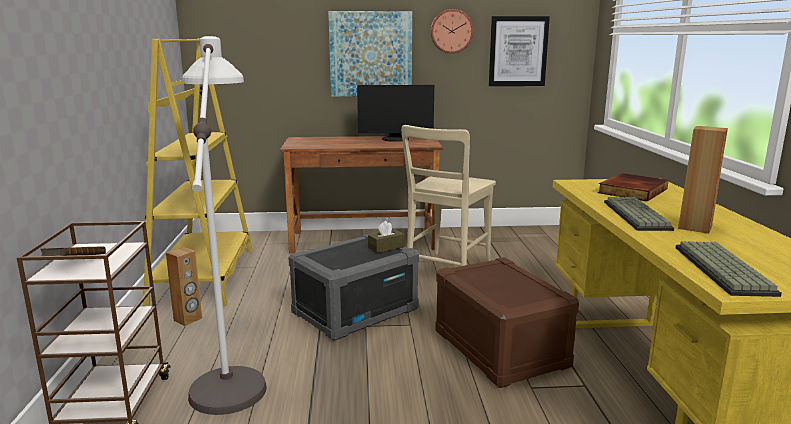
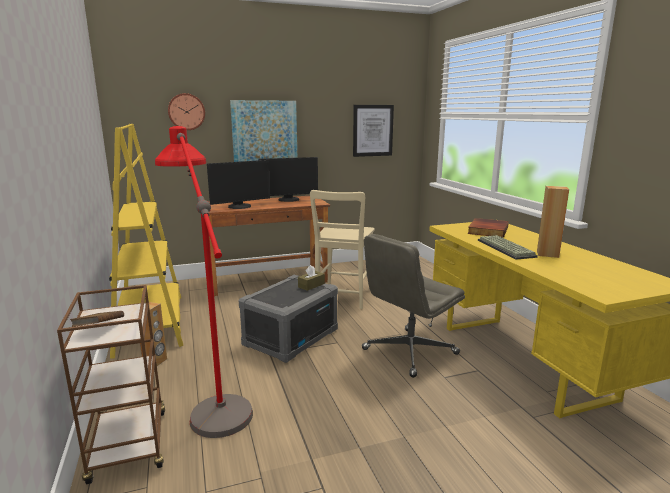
camera: 15 degrees left, 0 degrees up
(231, 363) = (212, 393): white floor lamp -> red floor lamp
(328, 144) = (240, 207): none -> monitor
(451, 31) = (325, 116): wall clock -> wall clock (186, 112)
(499, 349) = (409, 352): brown storage box -> grey office chair
(725, 270) = (590, 282): keyboard -> none

